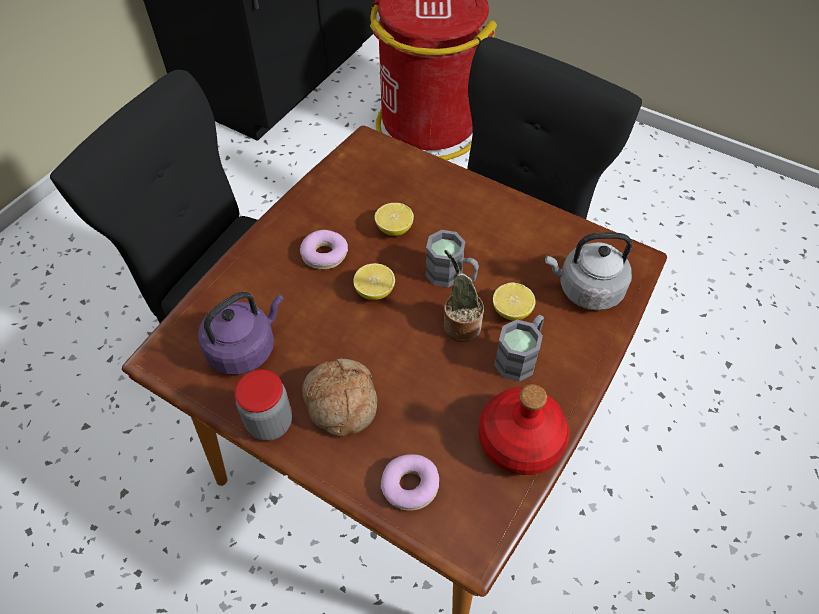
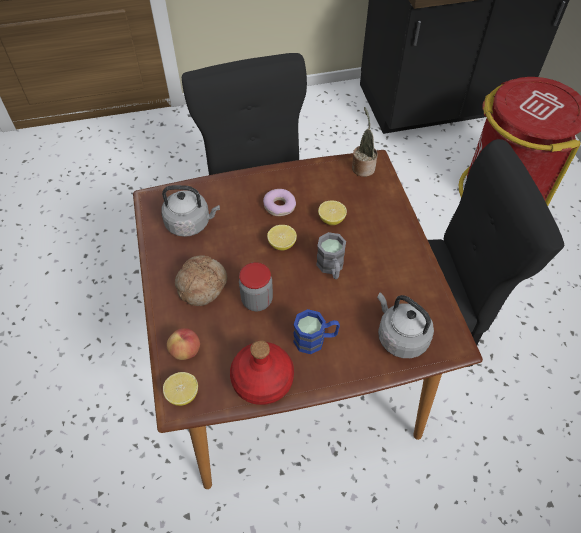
camera: 45 degrees right, 0 degrees up
(245, 348) = (190, 223): purple kettle -> grey kettle
(270, 422) = (161, 267): jar -> jar (257, 300)
(410, 485) = (185, 351): donut -> apple
(459, 325) = (304, 296): potted plant -> potted plant (362, 167)
(511, 311) = (341, 312): lemon -> lemon (182, 394)
(520, 357) = (315, 339): grey mug -> blue mug

